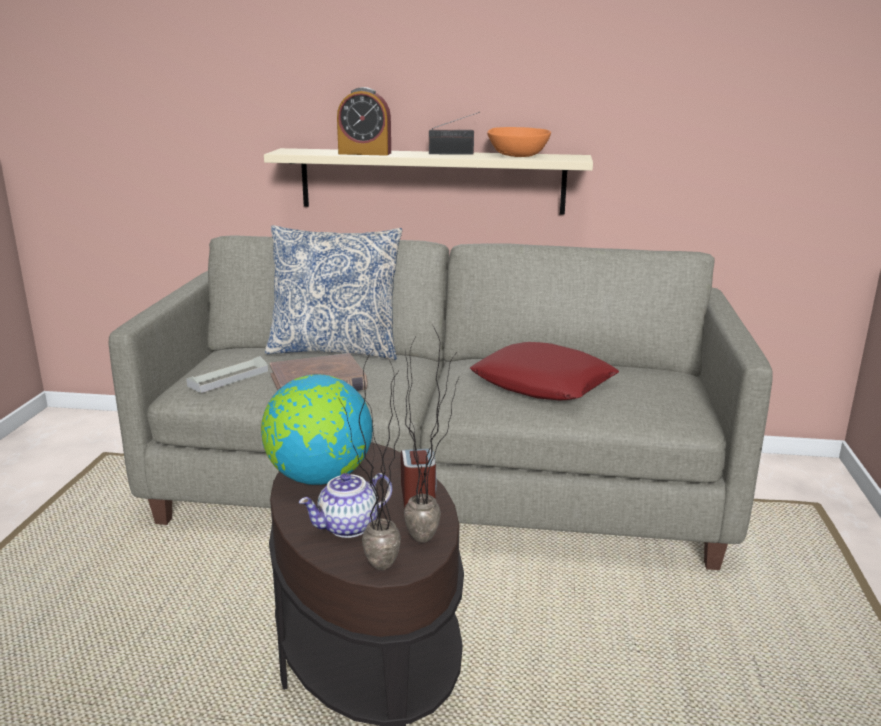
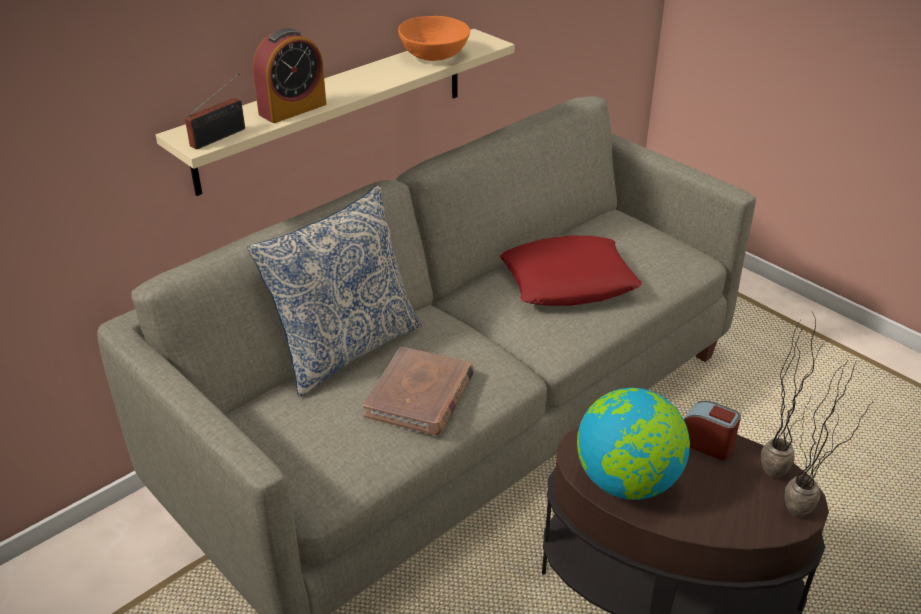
camera: 50 degrees left, 15 degrees up
(228, 378) = (337, 448): grey tray -> none
(348, 527) = (727, 503): teapot -> none
(453, 154) = (372, 74): radio -> radio (221, 136)

